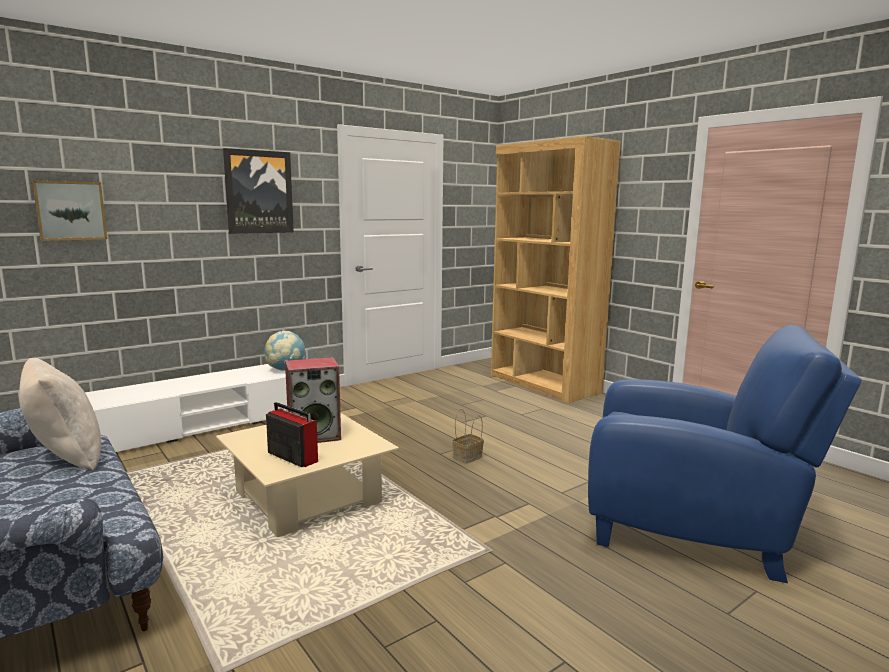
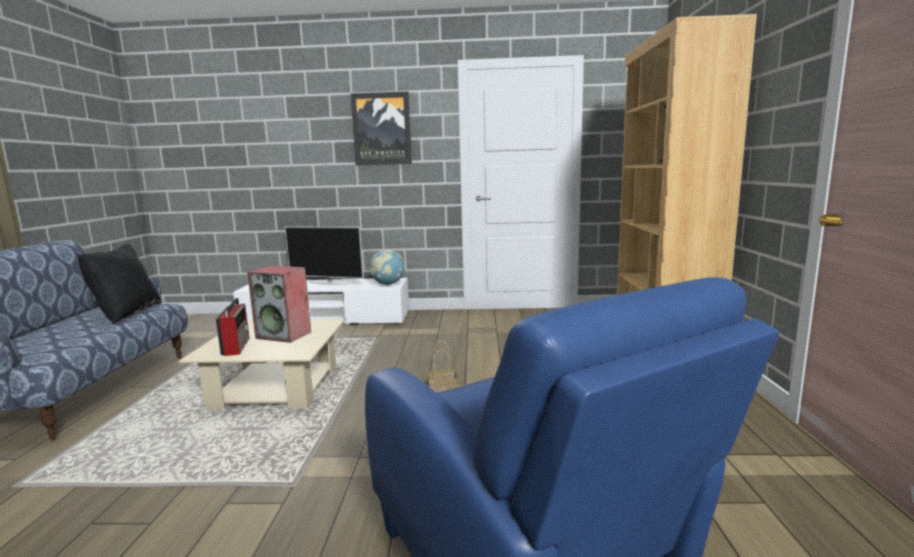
camera: 40 degrees right, 0 degrees up
(66, 457) = (126, 313): beige pillow -> black pillow
(70, 210) = (246, 150): picture -> none
(208, 379) = (328, 283): none -> television

